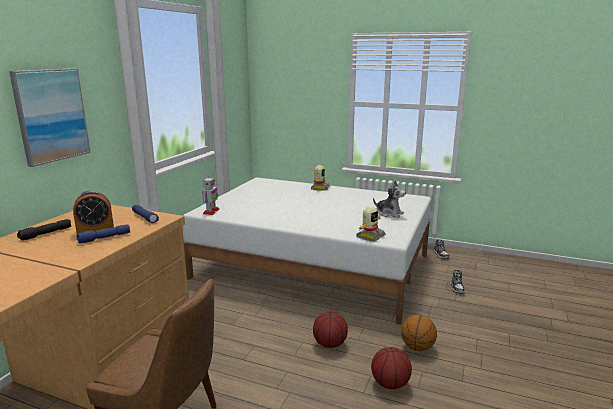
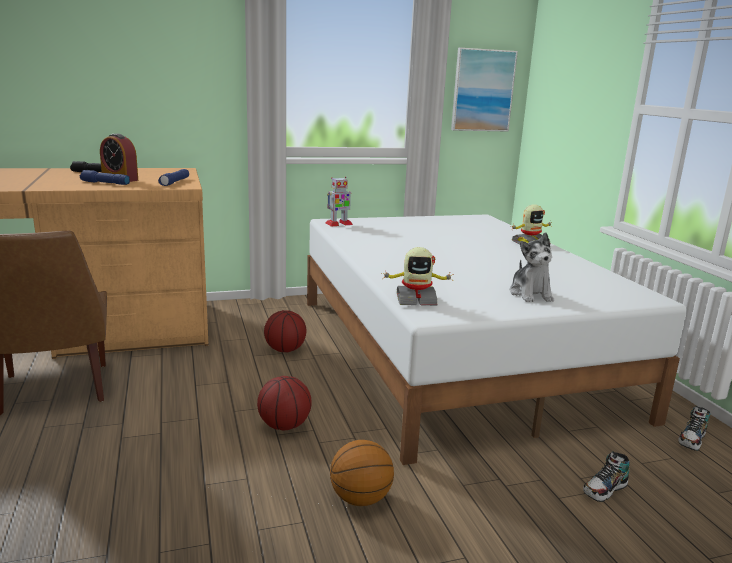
camera: 50 degrees right, 0 degrees up
(51, 115) = (153, 61): picture -> picture (482, 90)
(390, 384) = (242, 501): basketball -> basketball (285, 350)

